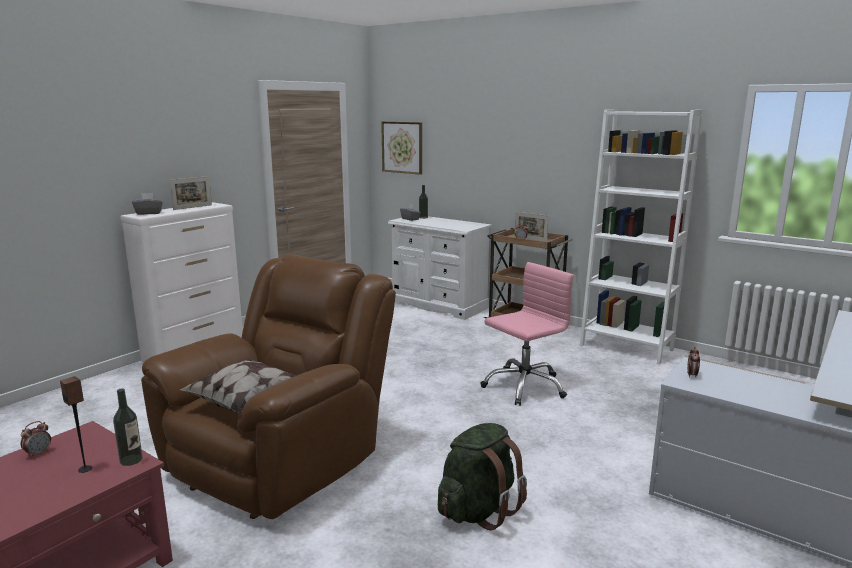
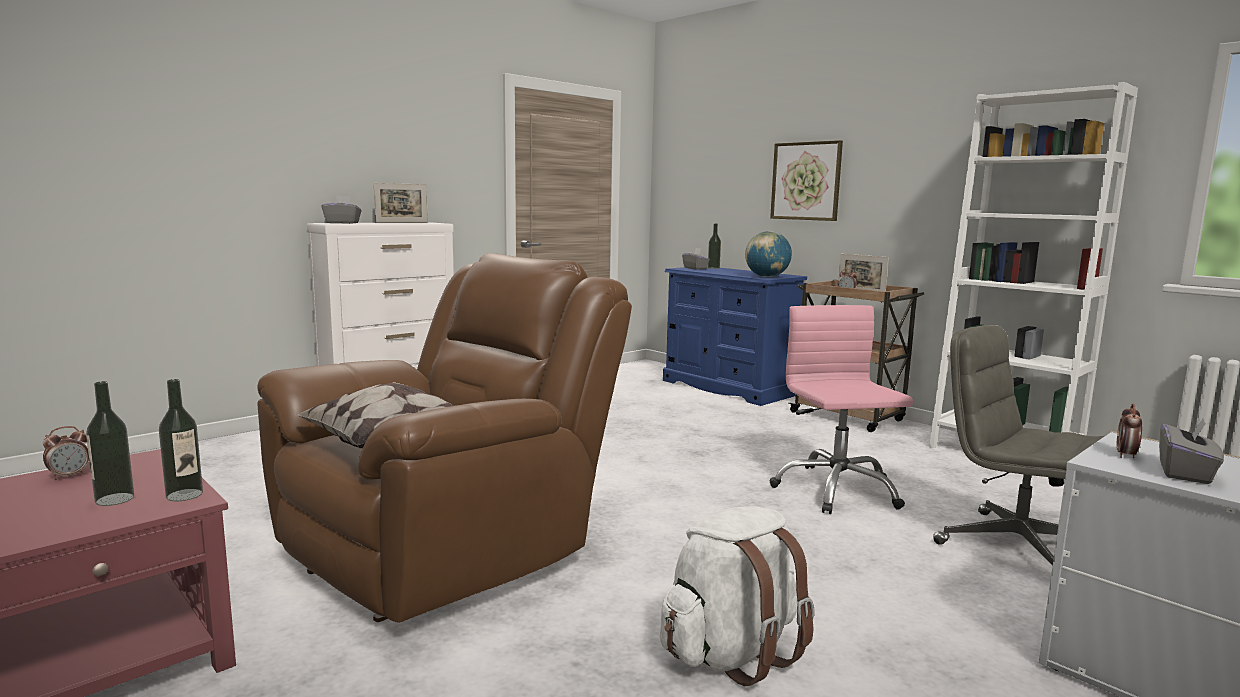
camera: 10 degrees right, 5 degrees down
(85, 469) = (114, 499): speaker -> bottle
(402, 147) = (692, 176): picture -> picture (806, 181)
(438, 305) = (728, 388): white dresser -> blue dresser
(464, 228) = (766, 277): none -> globe
(478, 510) = (732, 653): green backpack -> white backpack
(524, 386) = (836, 490): pink office chair -> pink office chair turned 75 degrees counterclockwise
(634, 417) = (1015, 546): none -> grey office chair
(721, 386) = (1185, 473): none -> grey tissue box

